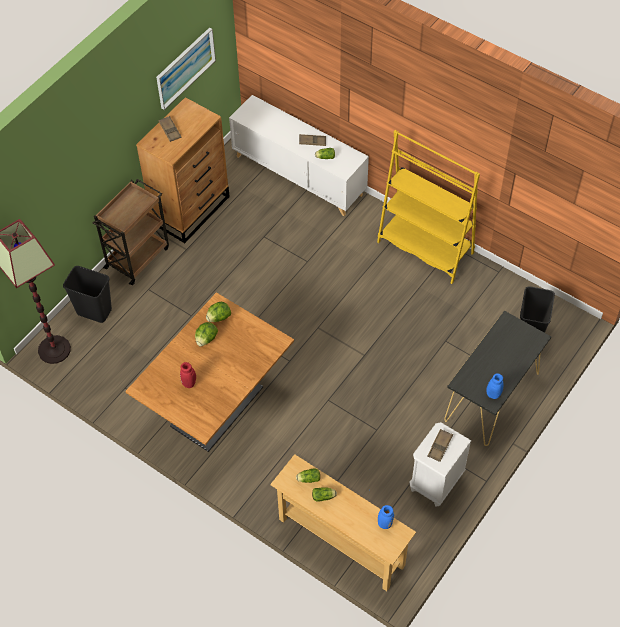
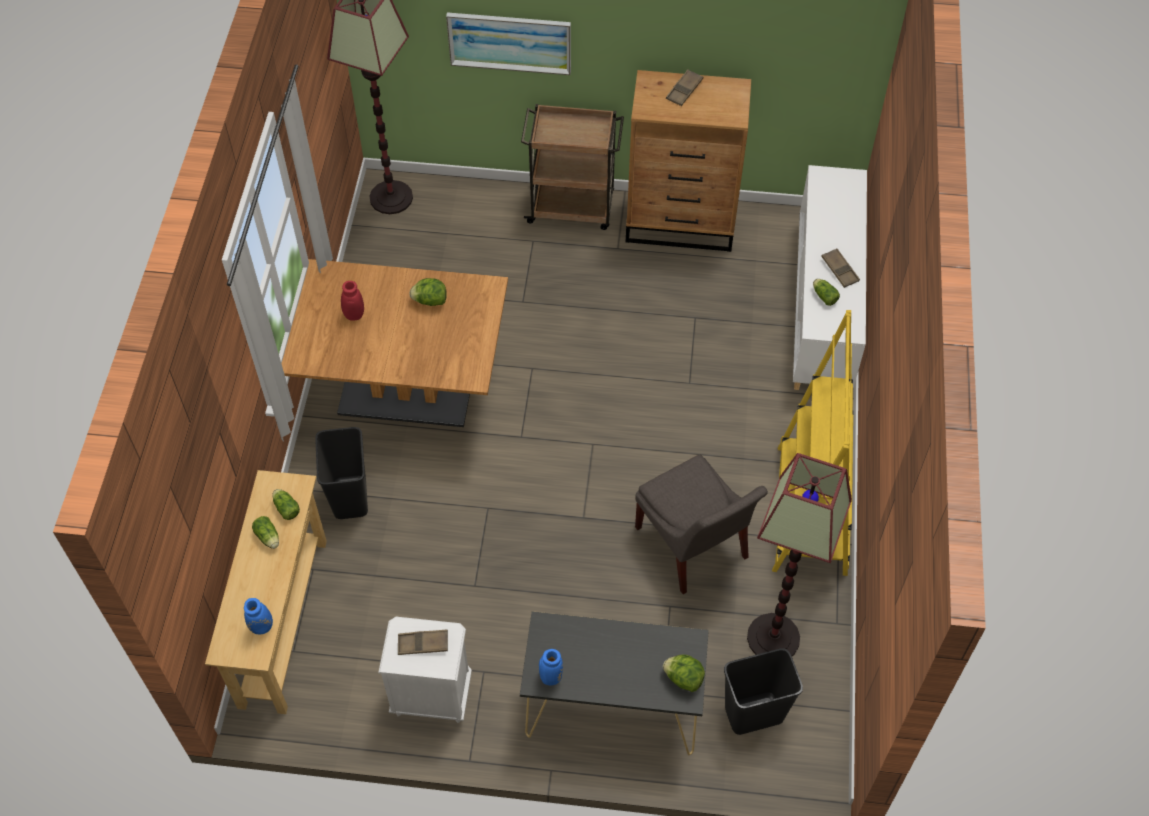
camera: 60 degrees right, 0 degrees up
(94, 312) = (466, 206): black trash can -> black trash can (349, 497)
(185, 67) = (771, 41): picture -> picture (509, 42)
(219, 317) = (470, 298): lettuce -> lettuce (683, 678)
(415, 312) = (693, 547): none -> grey chair
(491, 303) = (773, 637): none -> floor lamp

